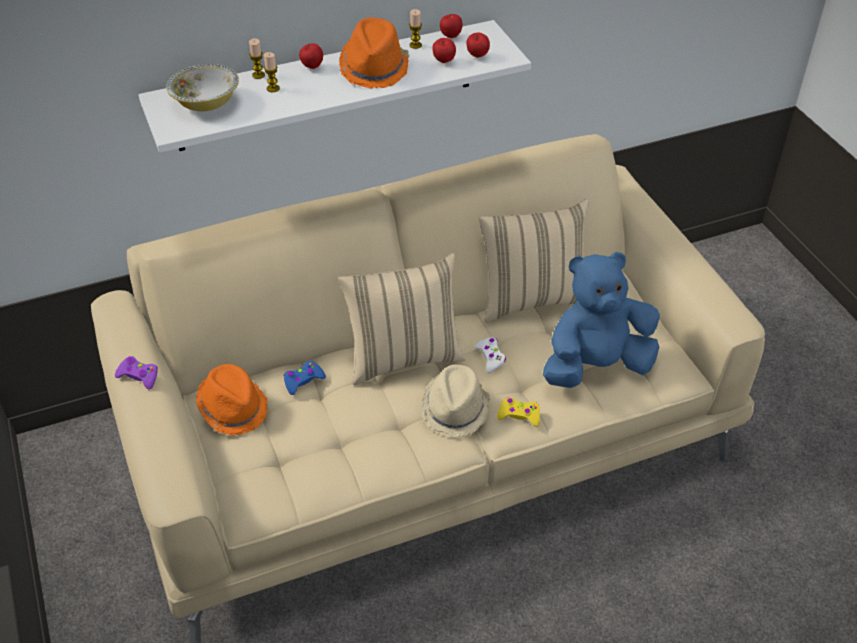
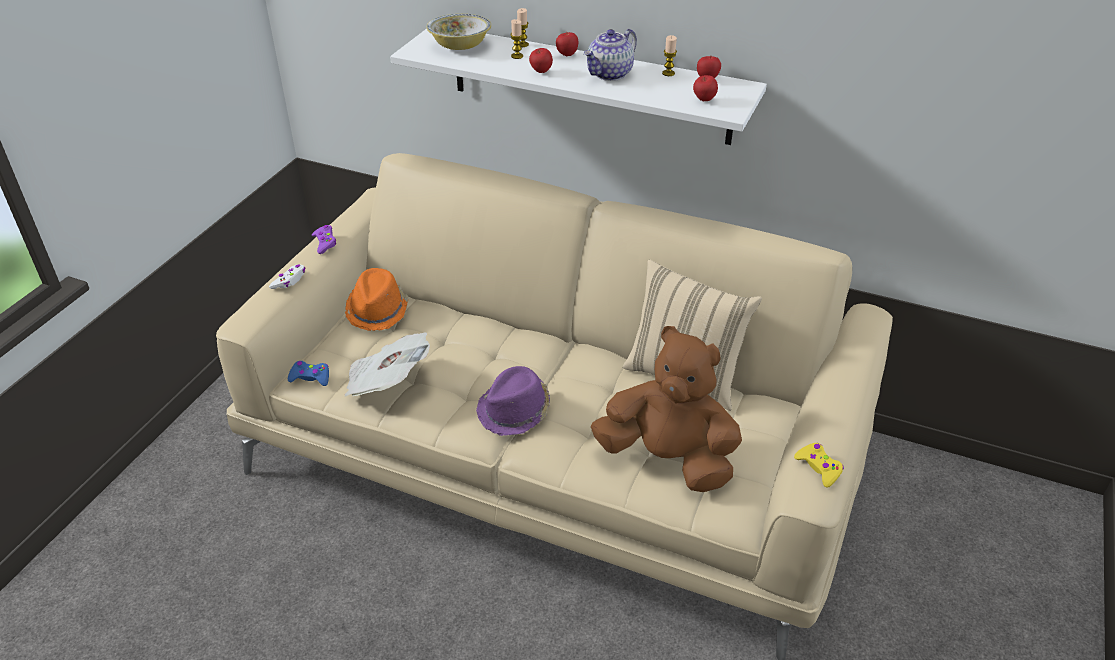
camera: 45 degrees right, 5 degrees down
(303, 380) = (441, 322): blue game controller -> blue game controller (310, 377)
(329, 460) = (387, 382): none -> newspaper
(374, 68) = (610, 74): orange hat -> teapot
(403, 357) = (531, 353): beige pillow -> none
(443, 62) = (669, 92): apple -> apple (541, 72)
(455, 409) = (515, 411): beige hat -> purple hat
(490, 358) = (590, 394): white game controller -> white game controller (289, 281)
(519, 415) = (554, 448): yellow game controller -> yellow game controller (819, 468)
(595, 366) = (668, 458): blue plush toy -> brown plush toy

